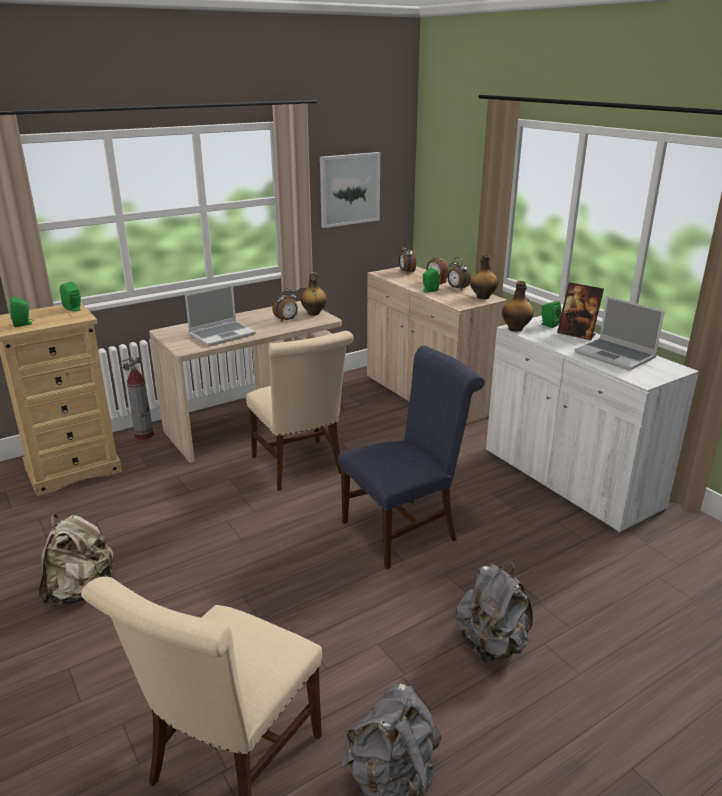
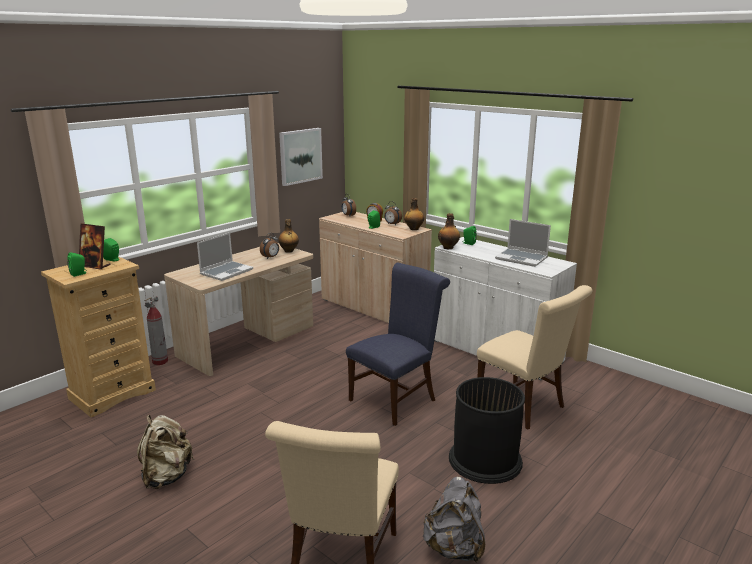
camera: 15 degrees left, 5 degrees down
(300, 467) = (300, 368): beige chair -> beige chair (525, 407)
(491, 645) = (485, 460): grey backpack -> black trash can
(576, 334) = (490, 248): picture frame -> picture frame (95, 266)

